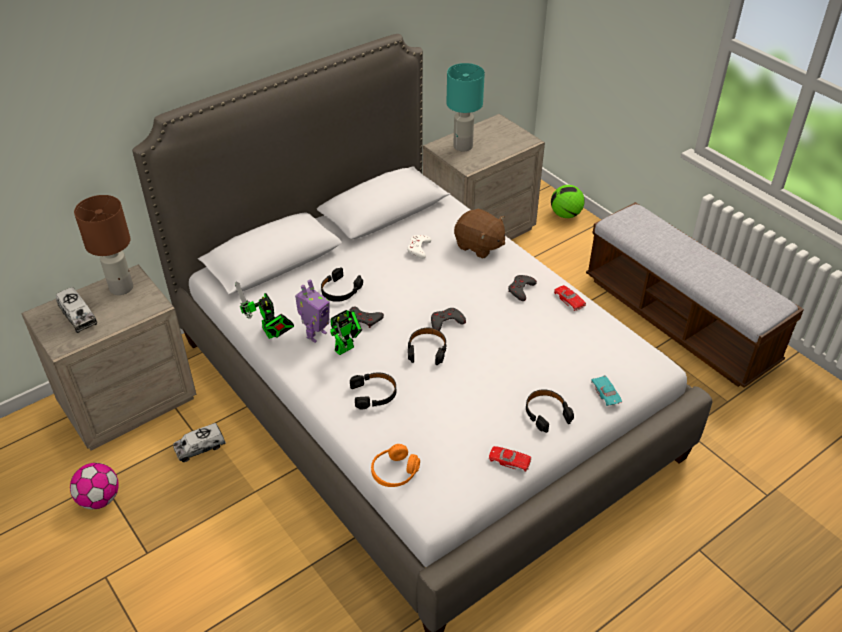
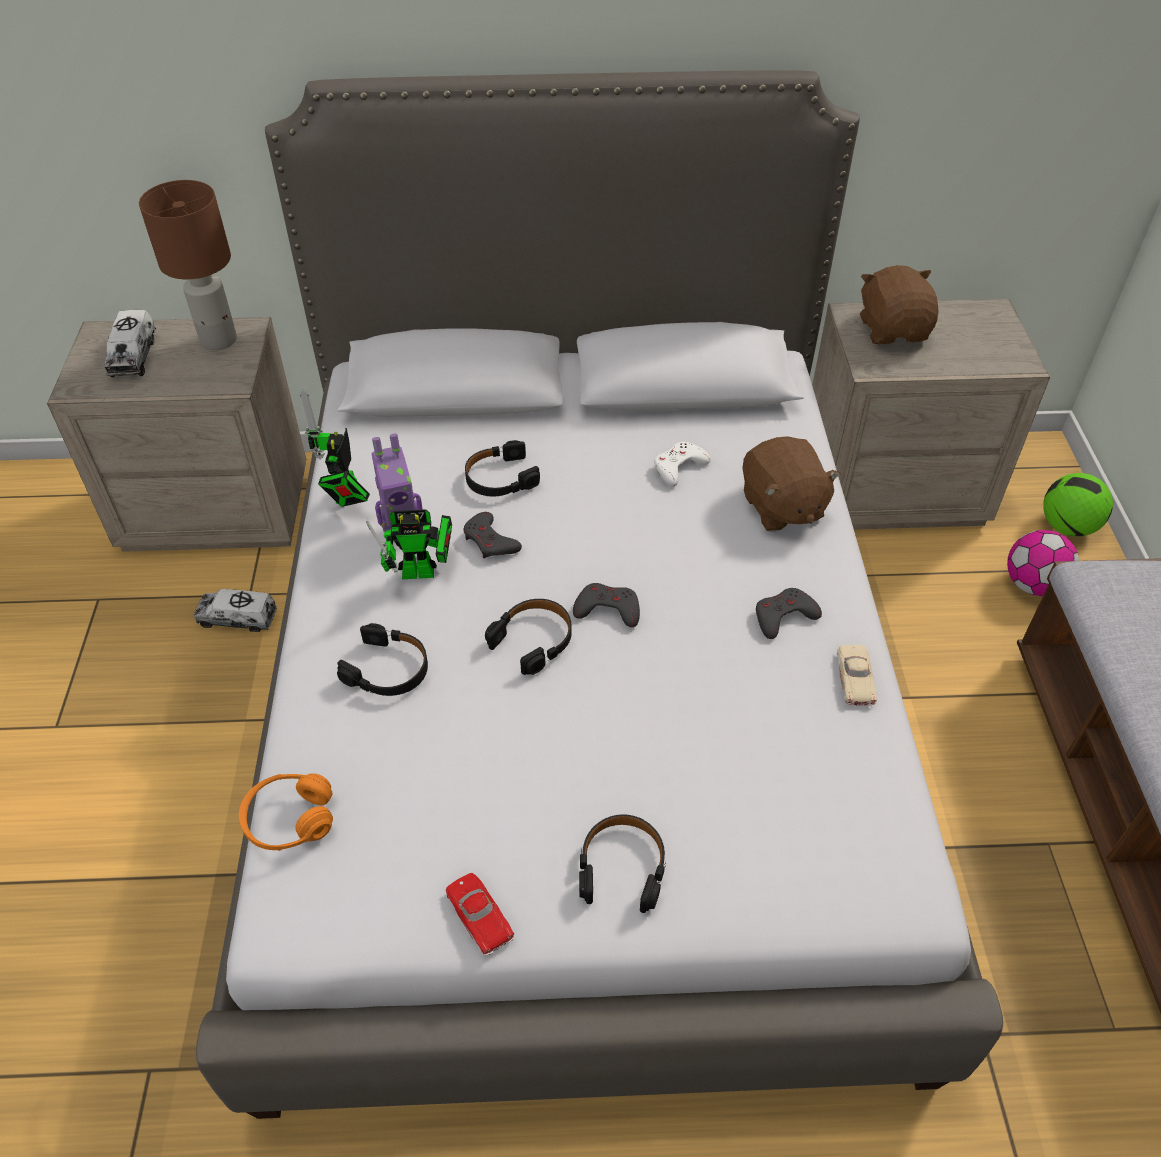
camera: 35 degrees right, 5 degrees up
(99, 499) = (74, 621): football -> football (1032, 585)
(463, 147) = (893, 330): turquoise table lamp -> brown plush toy
(569, 300) = (855, 678): red toy car -> beige toy car
(606, 393) = (763, 894): turquoise toy car -> none

